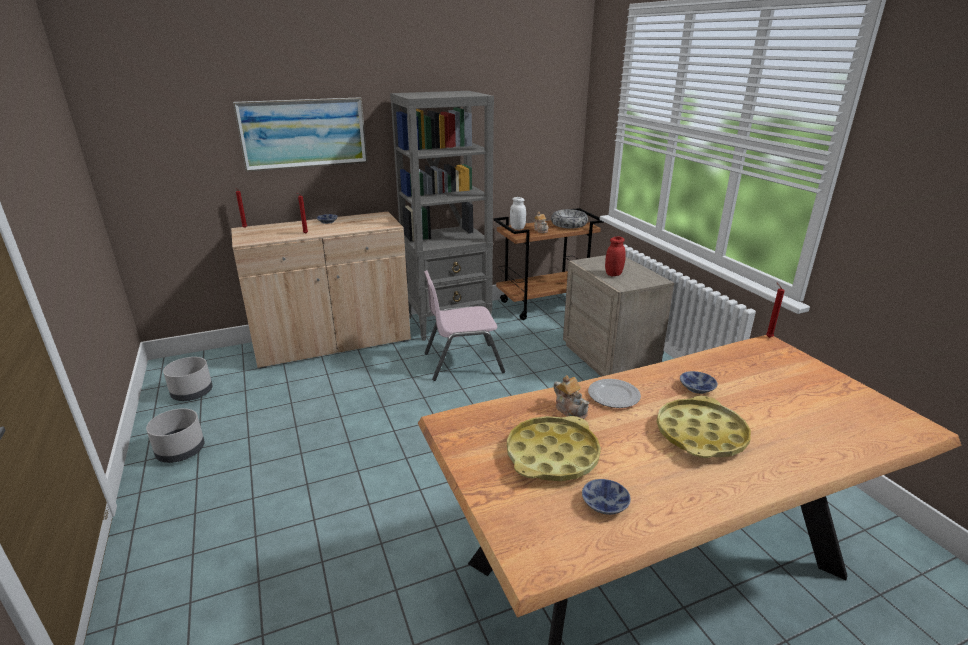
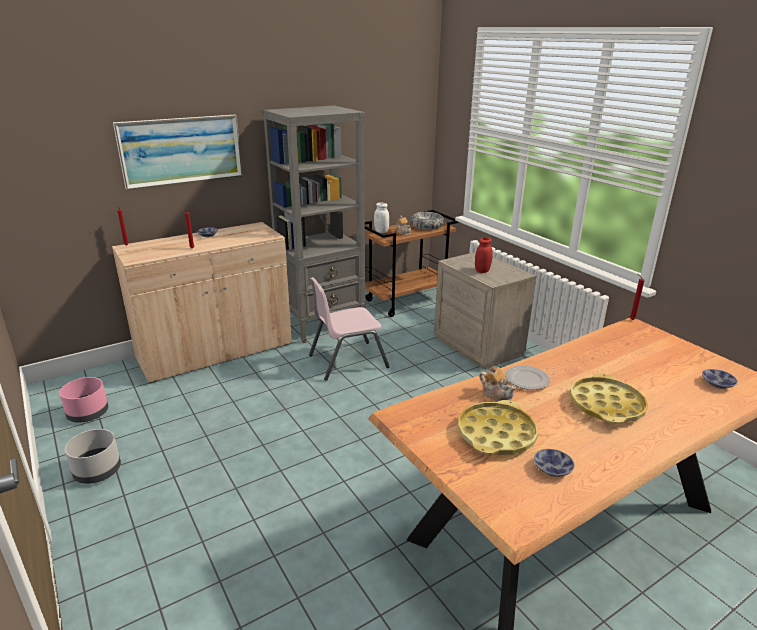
camera: 10 degrees left, 0 degrees up
(192, 393) = (88, 413): grey planter -> pink planter
(696, 388) = (589, 367): bowl -> bowl (716, 384)

